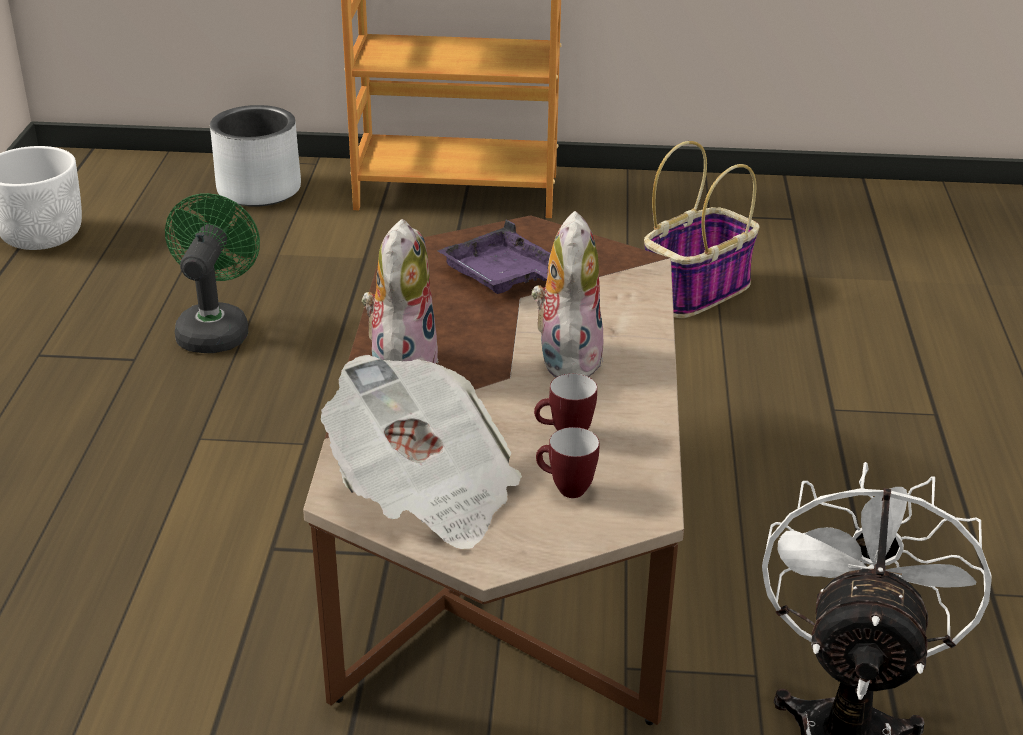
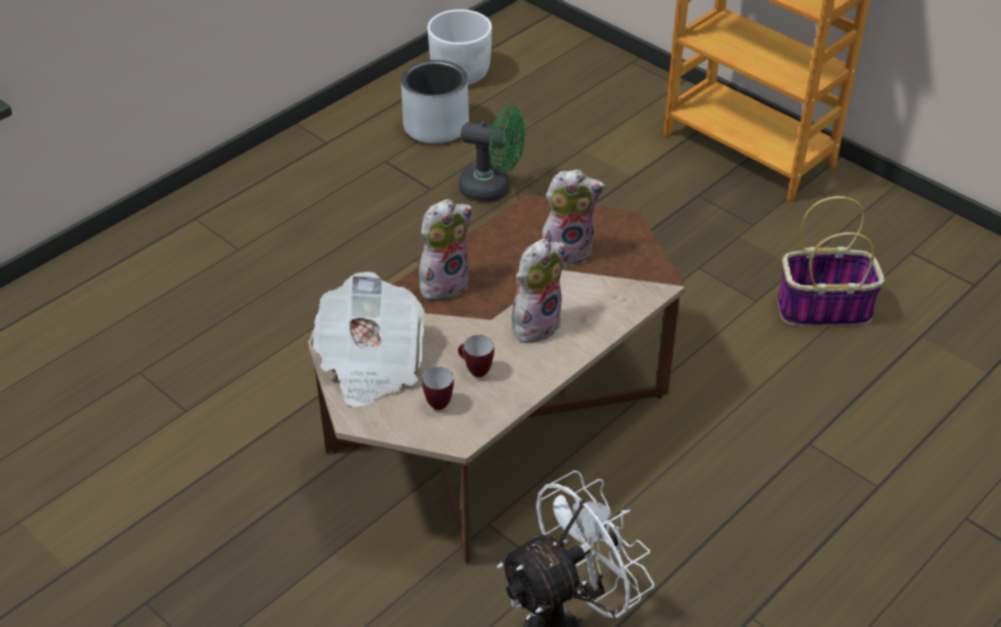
camera: 40 degrees right, 10 degrees up
(215, 329) = (493, 189): green fan -> green fan turned 60 degrees clockwise
(259, 190) = (620, 92): grey planter -> grey planter (436, 126)
(503, 277) = (567, 250): purple tray -> plush toy

